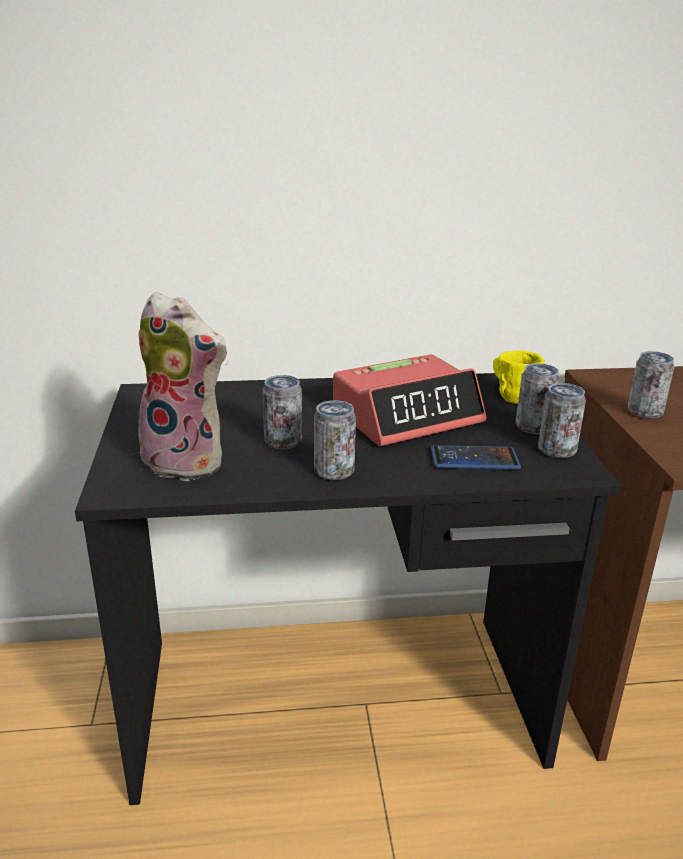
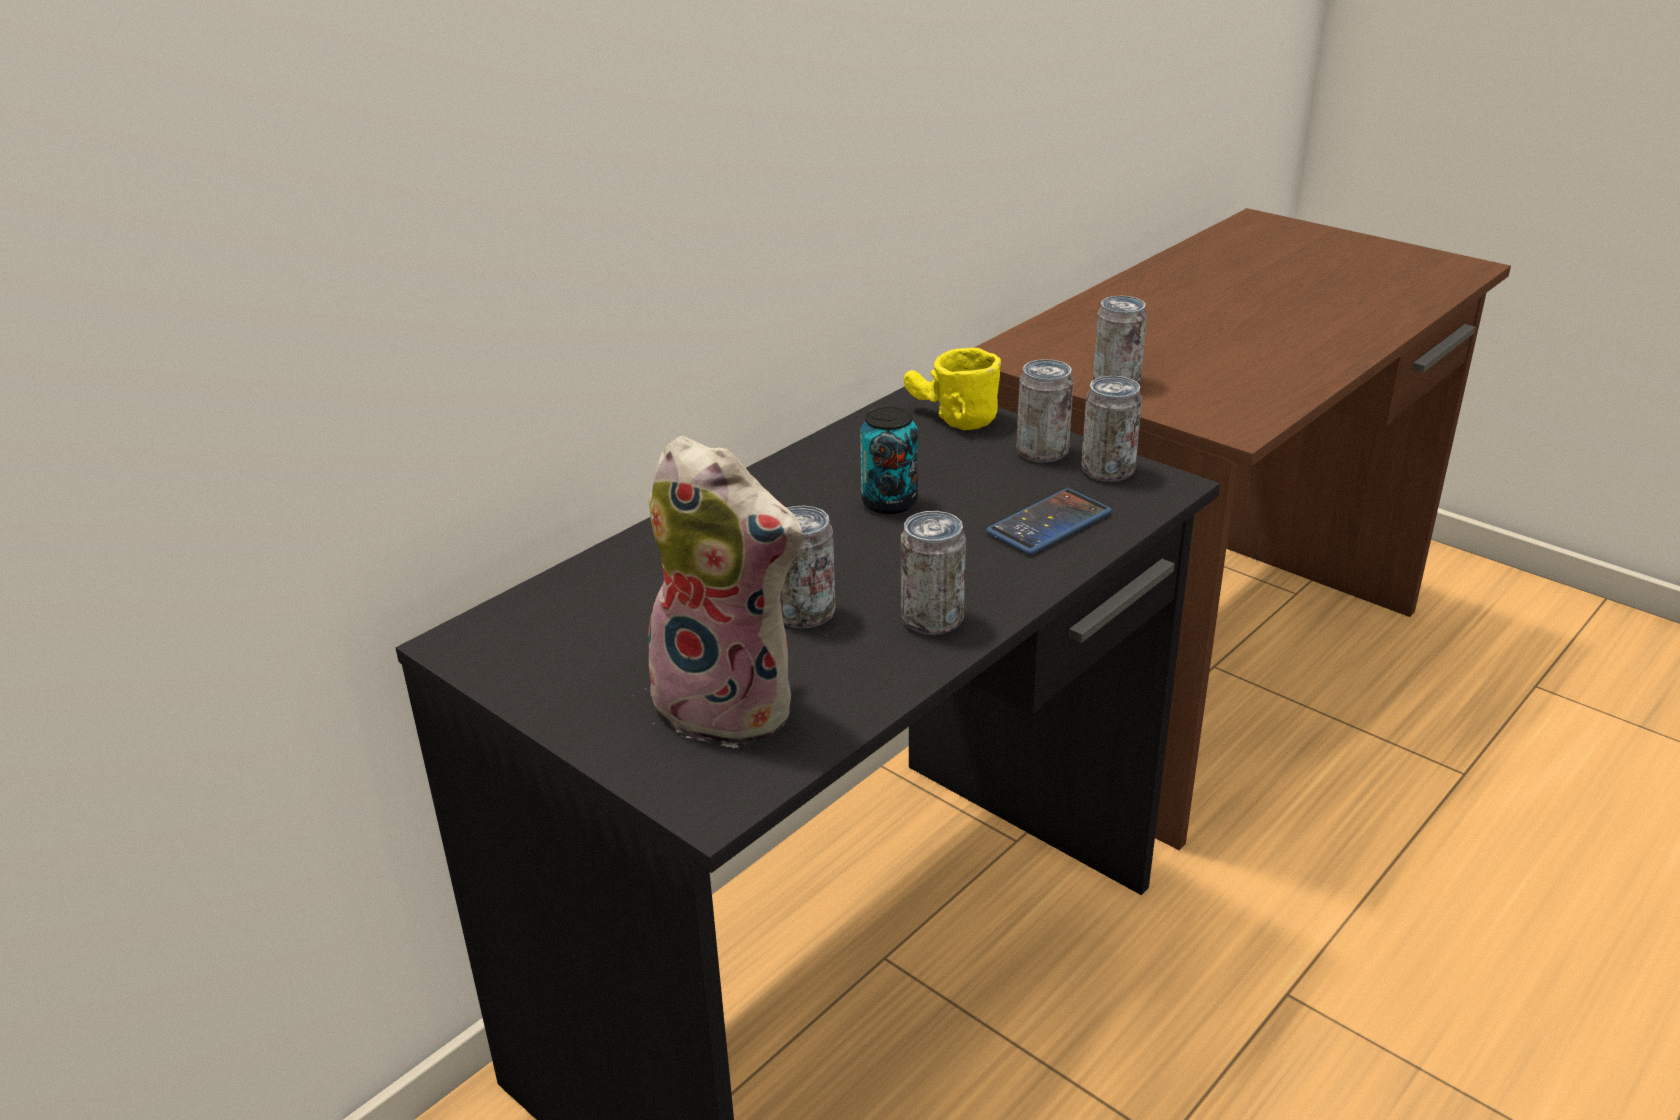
camera: 40 degrees left, 5 degrees up
(188, 461) = (733, 704): plush toy -> plush toy turned 45 degrees clockwise
(407, 416) = (889, 502): alarm clock -> can

